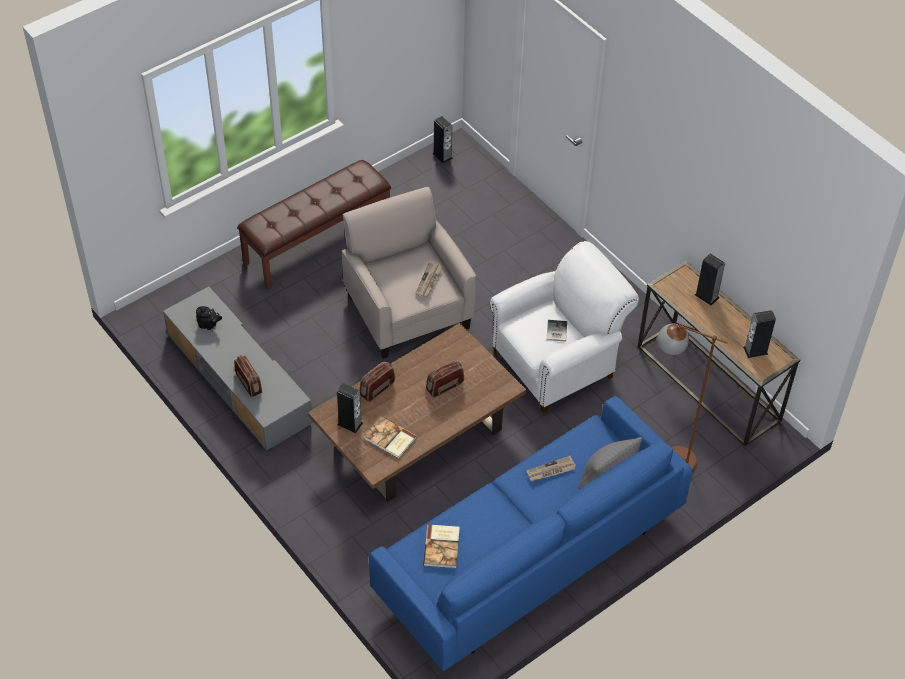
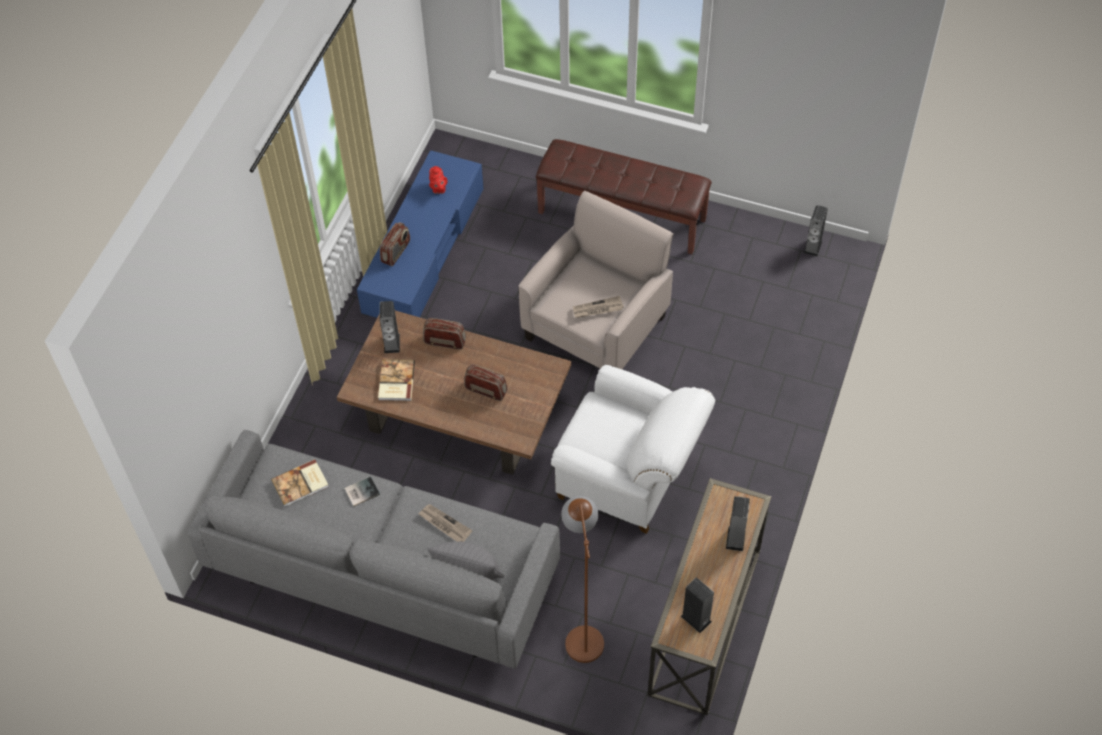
camera: 60 degrees right, 5 degrees up
(209, 325) = (438, 189): black teapot -> red teapot
(238, 379) = (424, 251): grey tv stand -> blue tv stand
(528, 556) = (383, 571): blue sofa -> grey sofa
(556, 331) = (613, 440): book -> book (360, 491)

